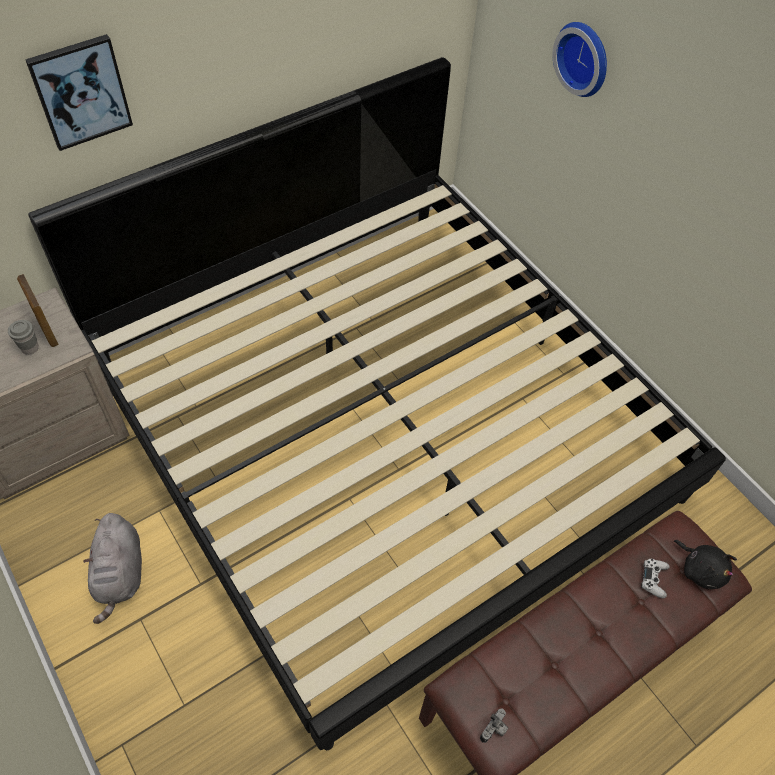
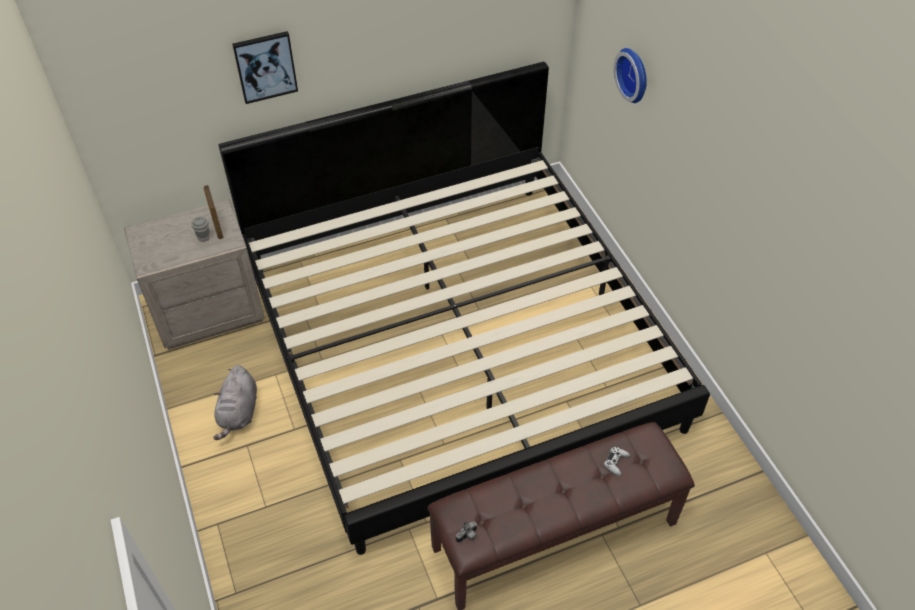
camera: 15 degrees right, 5 degrees down
(700, 569) = (654, 462): black plush toy -> none

